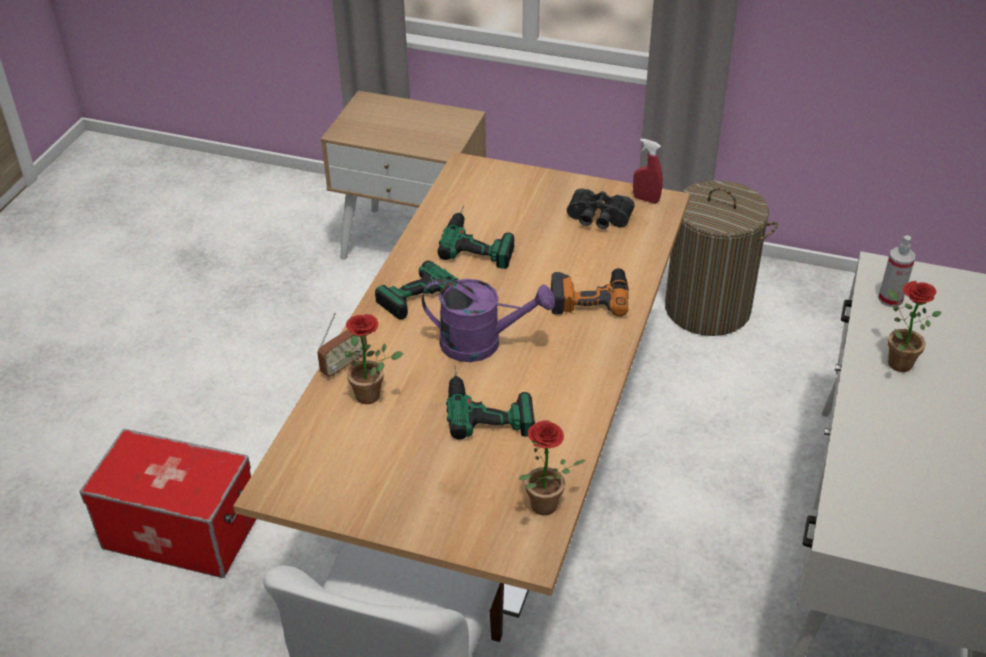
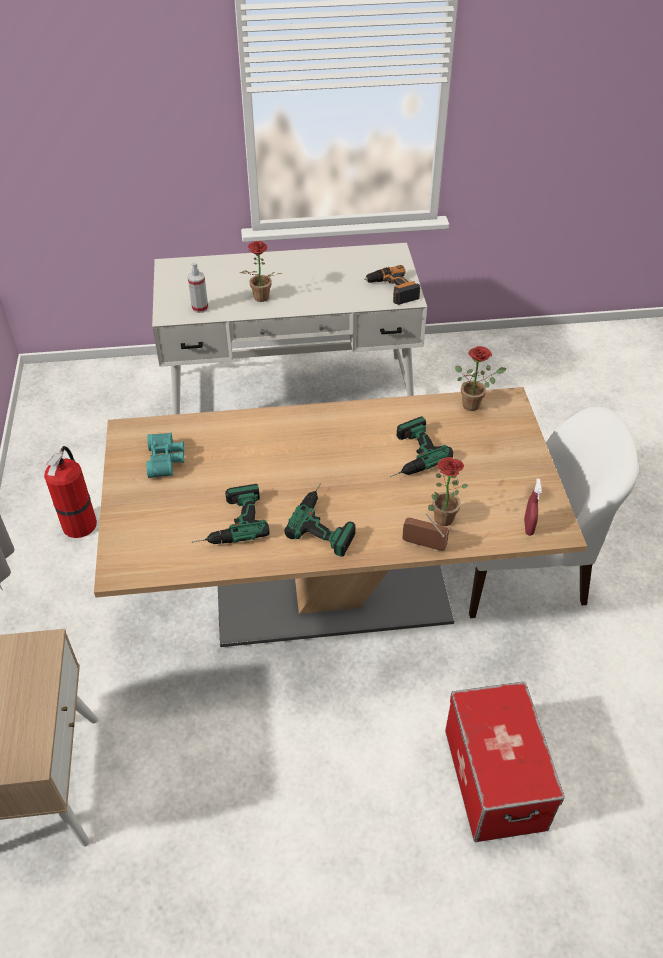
camera: 115 degrees left, 5 degrees up
(482, 343) = (352, 478): purple watering can -> none
(589, 297) = (268, 438): power drill -> power drill (392, 290)
(598, 219) = (167, 460): black binoculars -> turquoise binoculars
(646, 199) = (127, 440): red spray bottle -> red spray bottle (528, 527)
(707, 308) = (80, 523): laundry basket -> fire extinguisher

